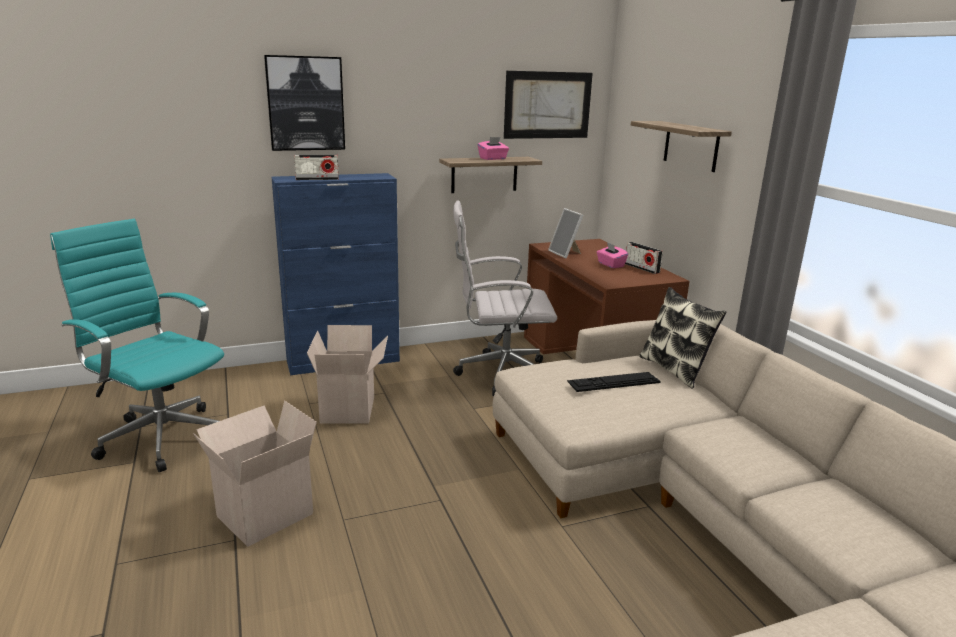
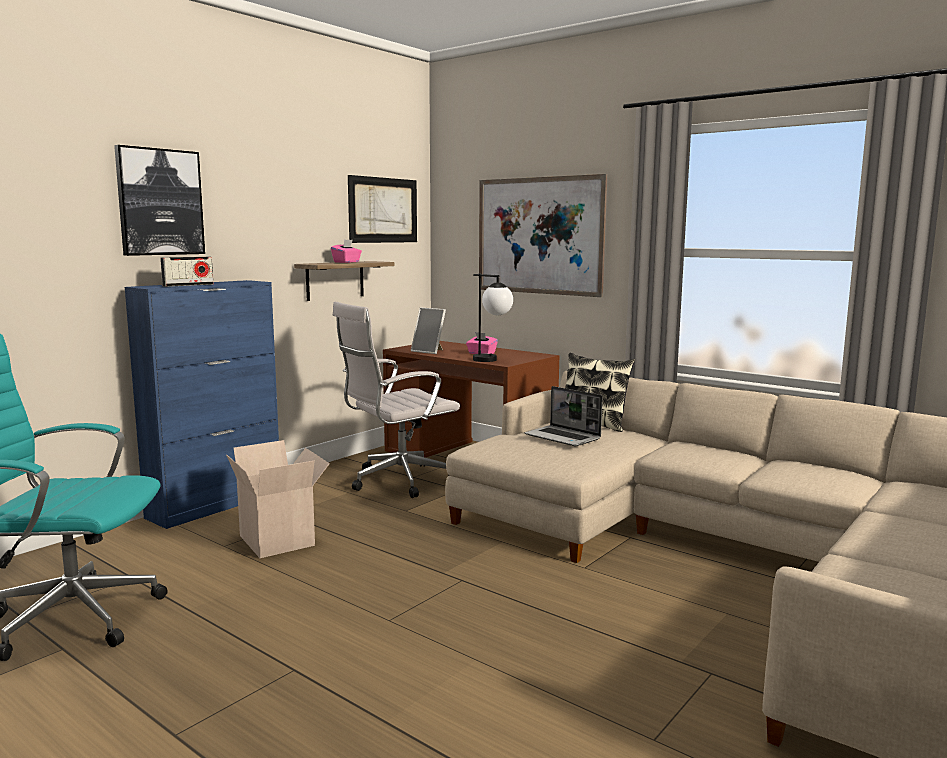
camera: 30 degrees left, 10 degrees down
(265, 513) = (298, 640): cardboard box -> none
(603, 278) = (492, 361): none -> table lamp
(613, 382) = (563, 437): keyboard -> laptop
(642, 268) = (510, 352): radio -> none
(691, 146) = (539, 236): shelf -> picture

